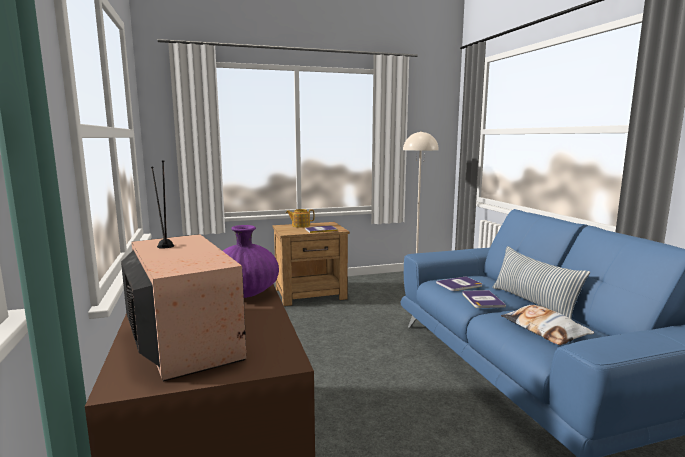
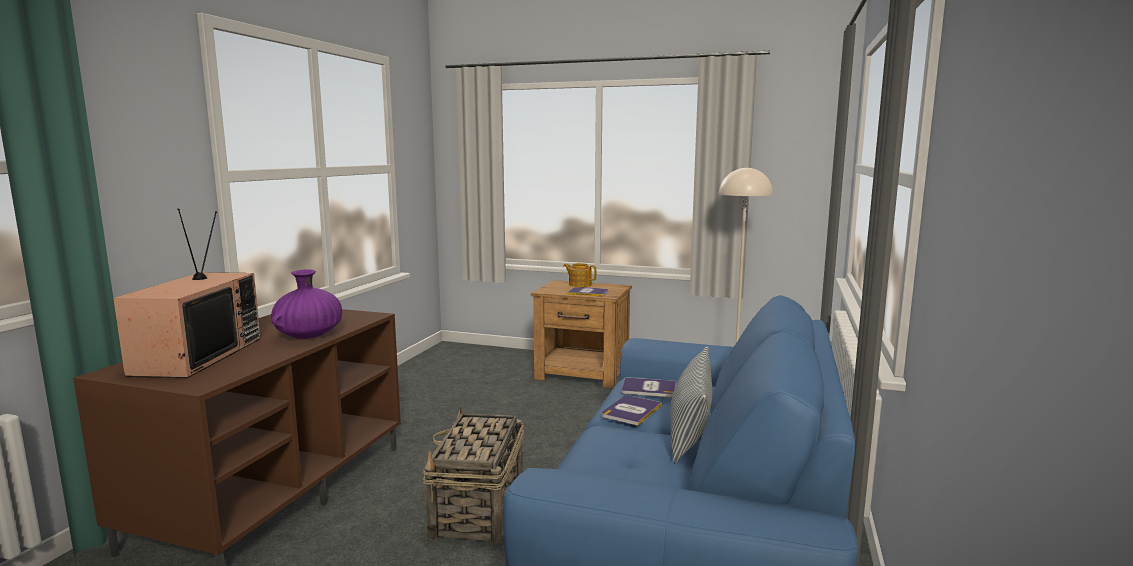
camera: 35 degrees right, 0 degrees up
(401, 408) = (478, 509): none -> basket
(544, 330) = (620, 460): pillow -> none

